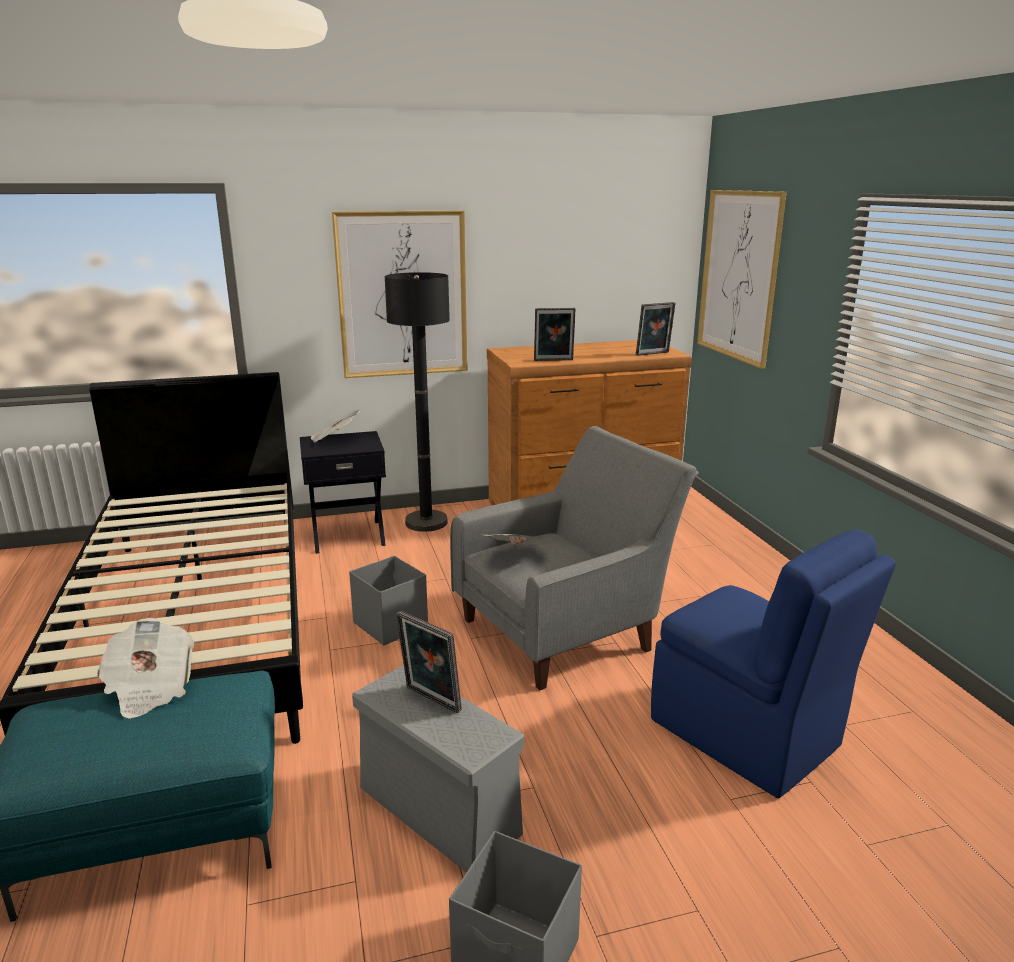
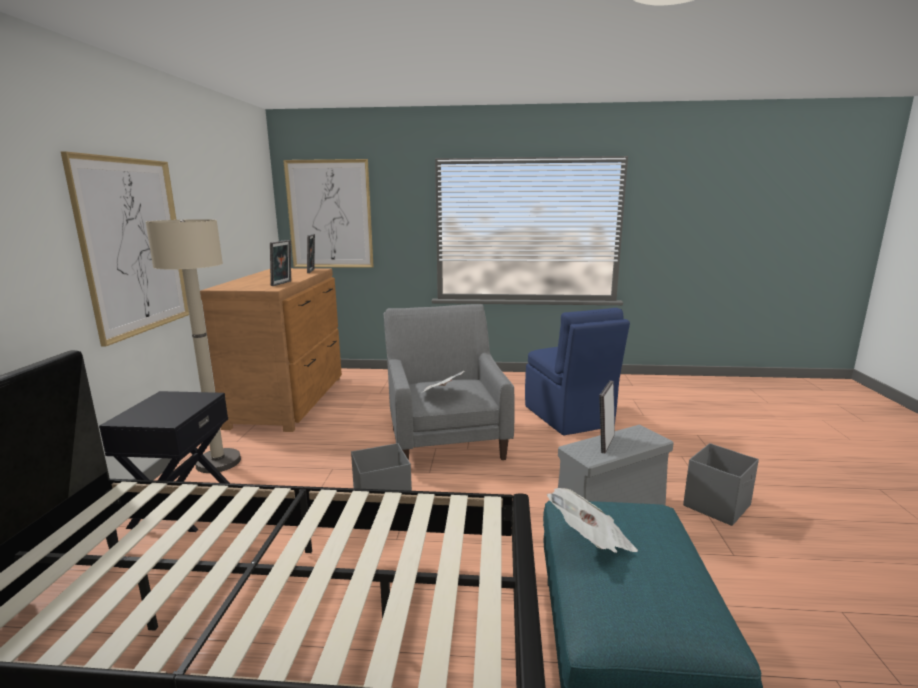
camera: 70 degrees left, 5 degrees down
(335, 439) = (149, 409): newspaper -> none
(426, 522) = (218, 462): black floor lamp -> beige floor lamp
(430, 701) = (605, 443): picture frame -> picture frame turned 150 degrees clockwise
(748, 735) = (569, 417): blue chair -> blue chair turned 90 degrees clockwise

